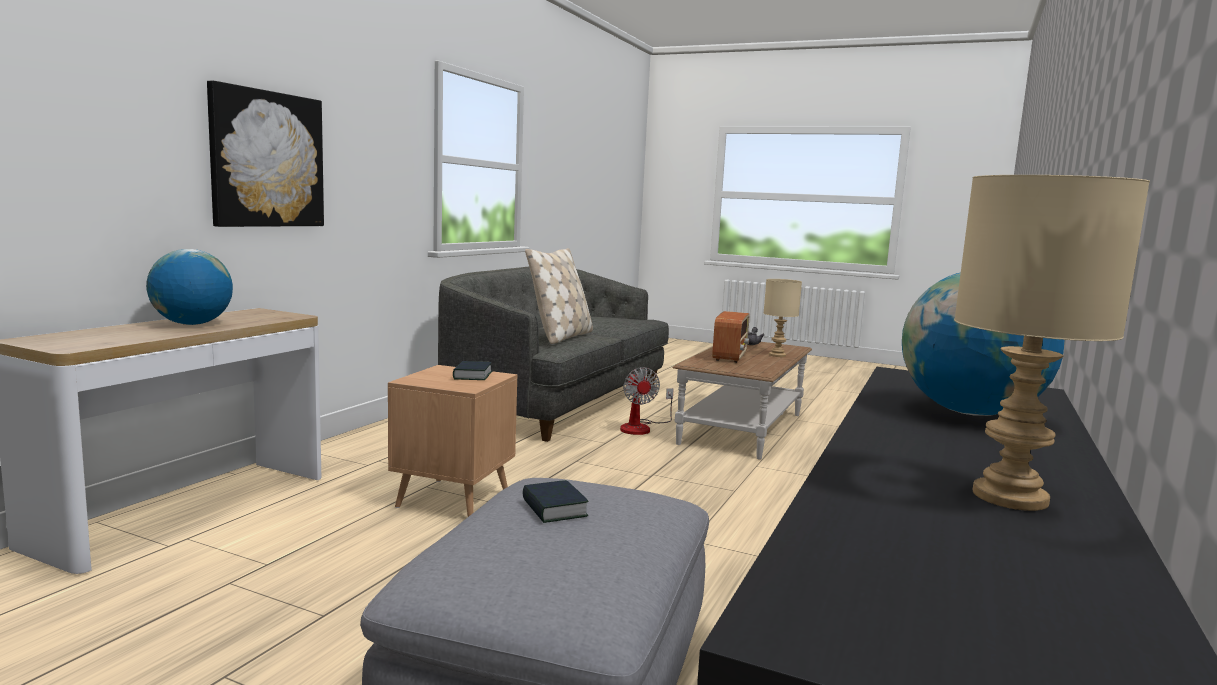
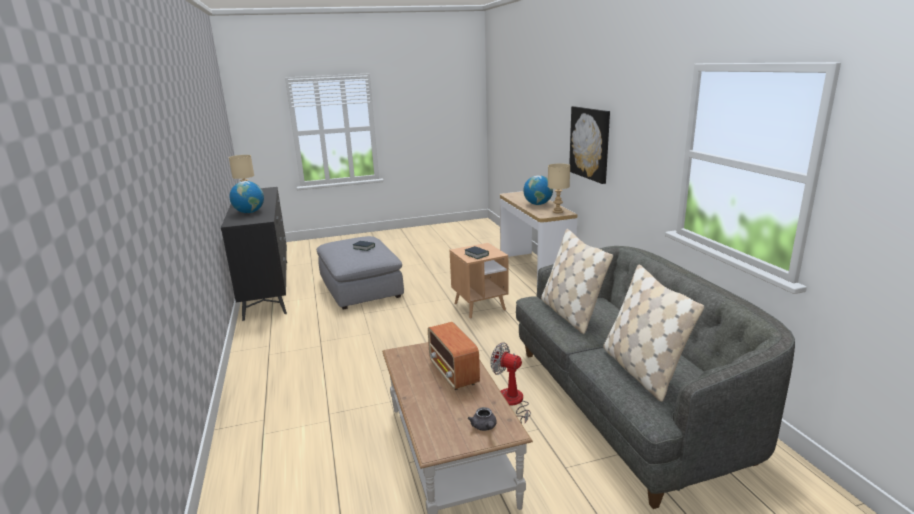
camera: 140 degrees right, 10 degrees up
(611, 320) = (641, 370): none -> beige pillow
(778, 355) = (423, 403): beige table lamp -> beige table lamp (557, 212)

